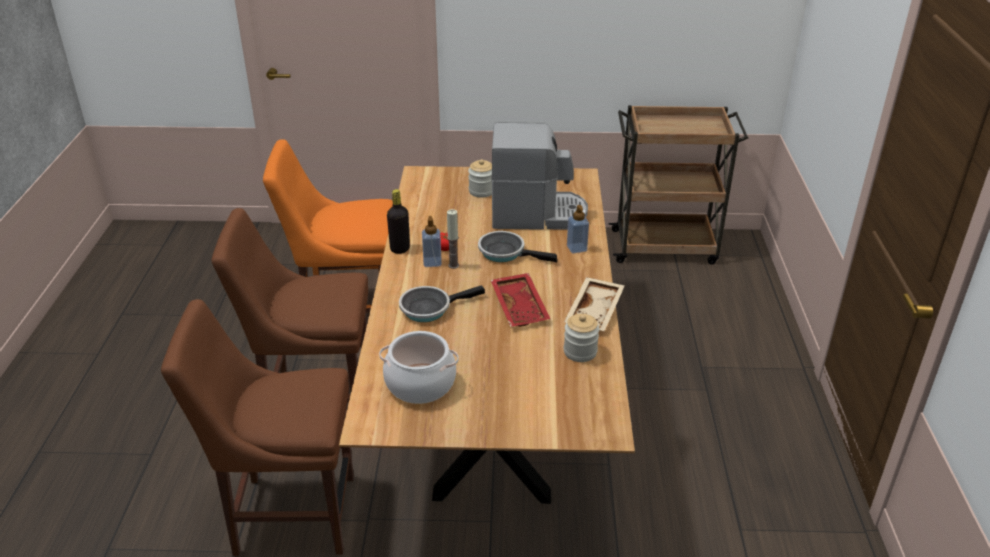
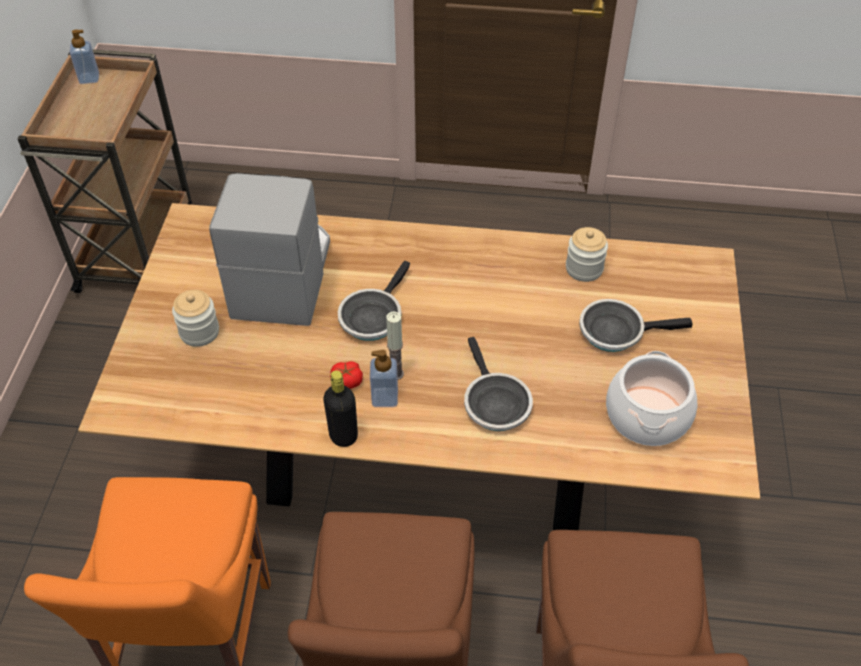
camera: 85 degrees left, 15 degrees up
(509, 369) = (616, 331): none -> frying pan
(521, 307) = (497, 311): red tray -> none
(576, 248) = (374, 247): soap dispenser -> soap dispenser (89, 78)
(595, 312) = (511, 247): beige tray -> none

